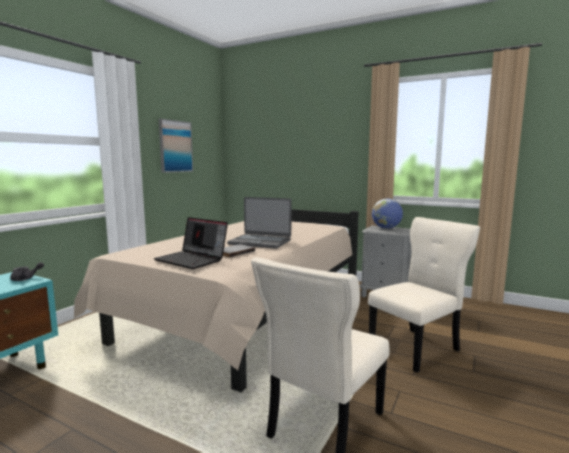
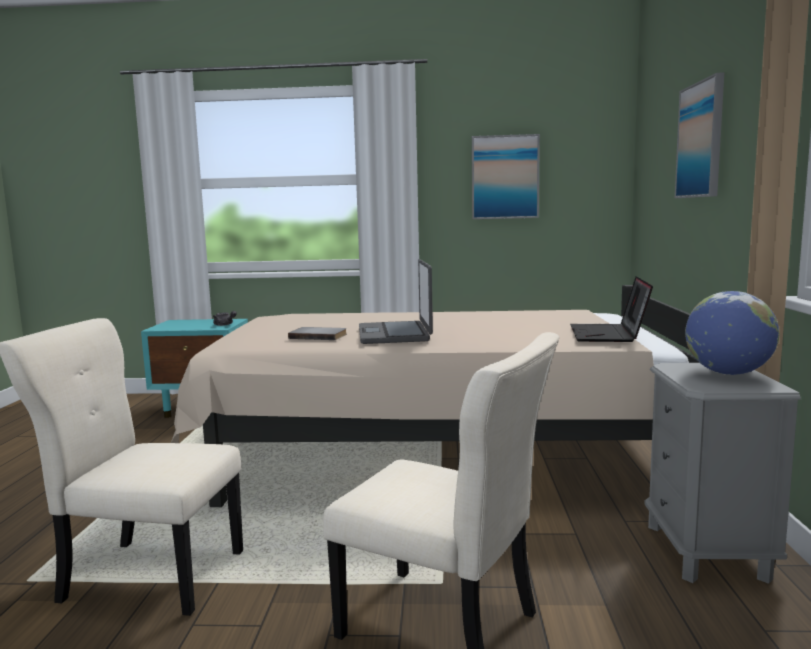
camera: 65 degrees right, 0 degrees up
(192, 260) = (265, 332): laptop -> laptop (608, 334)
(303, 138) = (701, 140): none -> picture

